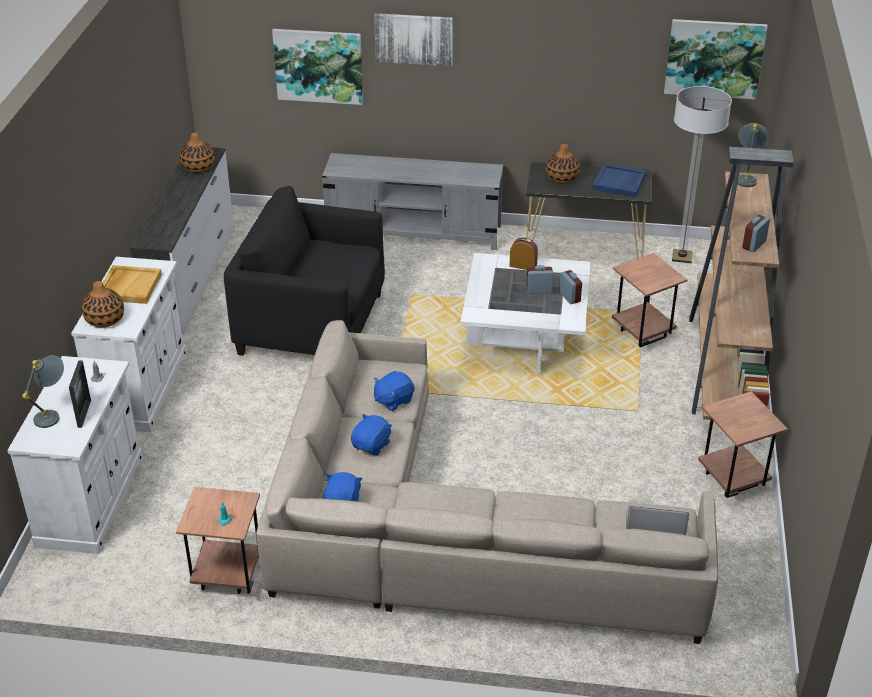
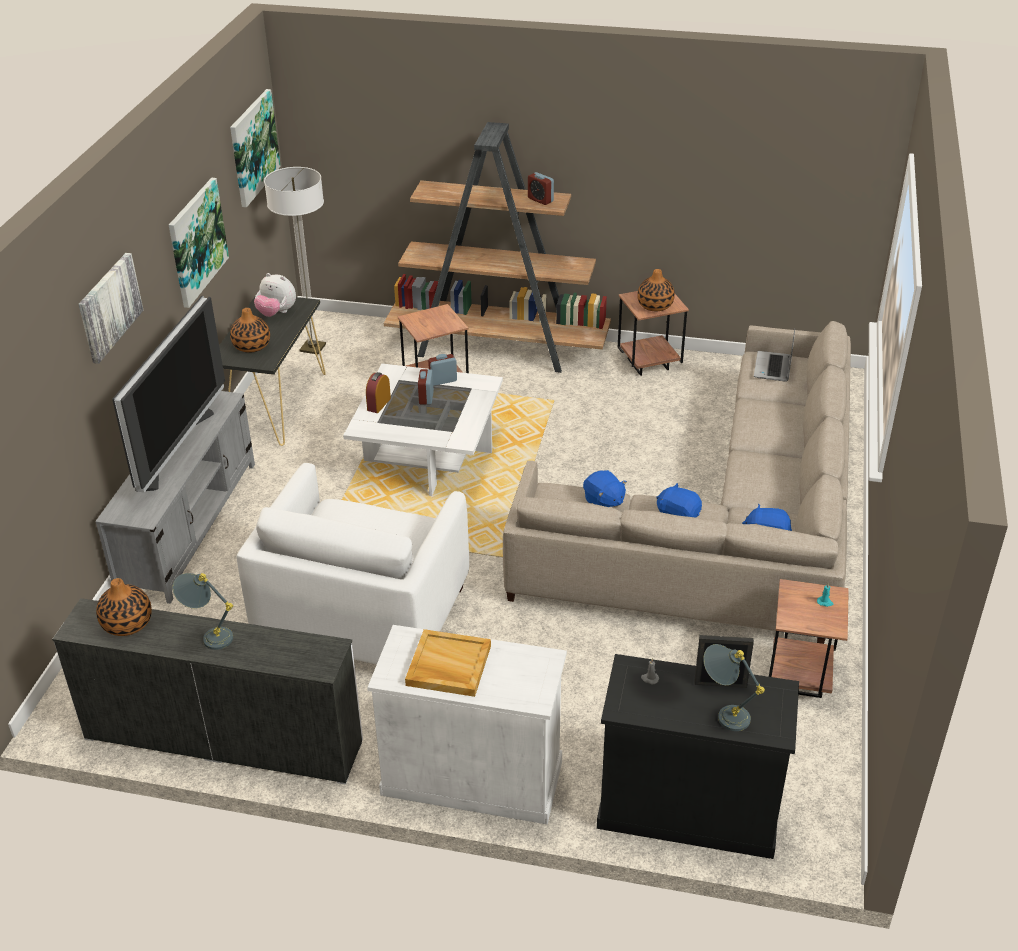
camera: 85 degrees left, 0 degrees up
(91, 500) = (688, 809): white cabinet -> black cabinet
(105, 319) = (523, 683): vase -> vase (655, 305)
(312, 323) = (363, 616): black armchair -> white armchair
(318, 65) = (56, 421): picture -> picture (196, 241)
(419, 169) = (175, 448): none -> television
(619, 183) = (276, 313): blue tray -> plush toy
(746, 177) = (424, 190): grey table lamp -> grey table lamp (208, 636)

